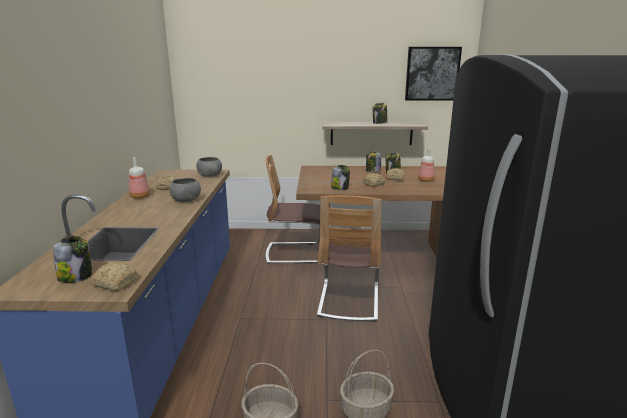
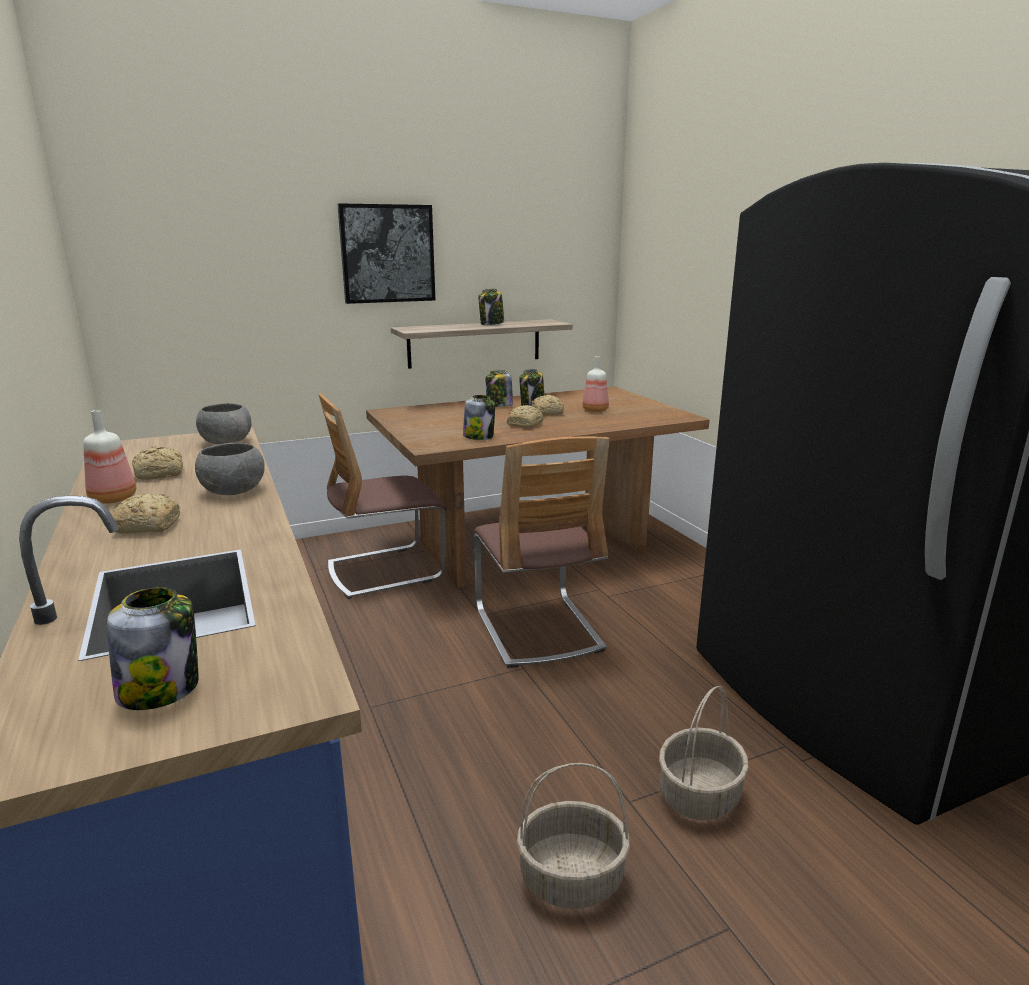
camera: 25 degrees left, 0 degrees up
(115, 283) = (281, 678): bread -> bread (146, 526)
(432, 73) = (562, 239): picture -> picture (387, 254)

